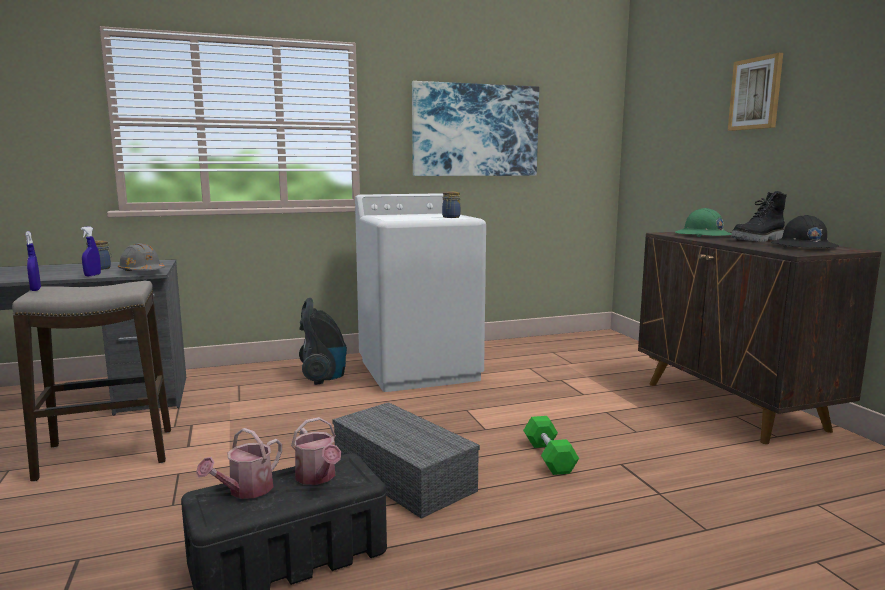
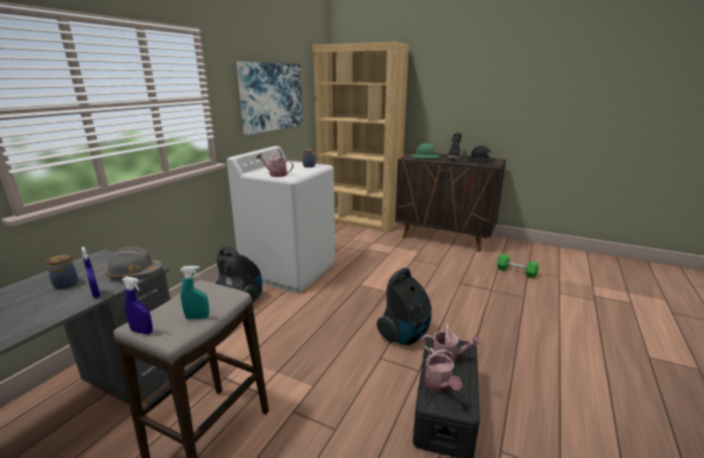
camera: 45 degrees left, 10 degrees up
(78, 294) = (197, 317): none -> turquoise spray bottle
(386, 218) = (275, 174): none -> watering can
(406, 476) = (405, 335): grey storage box -> vacuum cleaner
(549, 457) = (435, 293): green dumbbell -> green dumbbell (516, 272)
(622, 349) = (359, 220): none -> brown bookcase
(756, 93) = (432, 79): picture -> none

